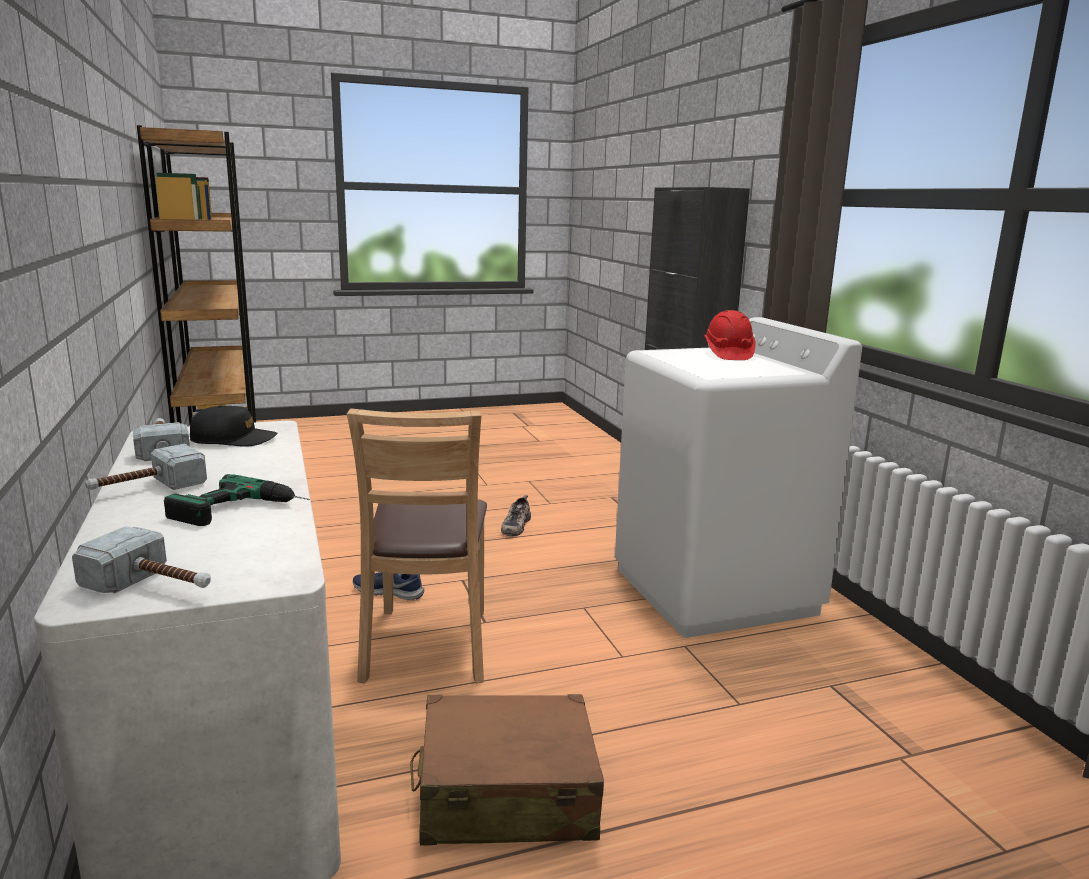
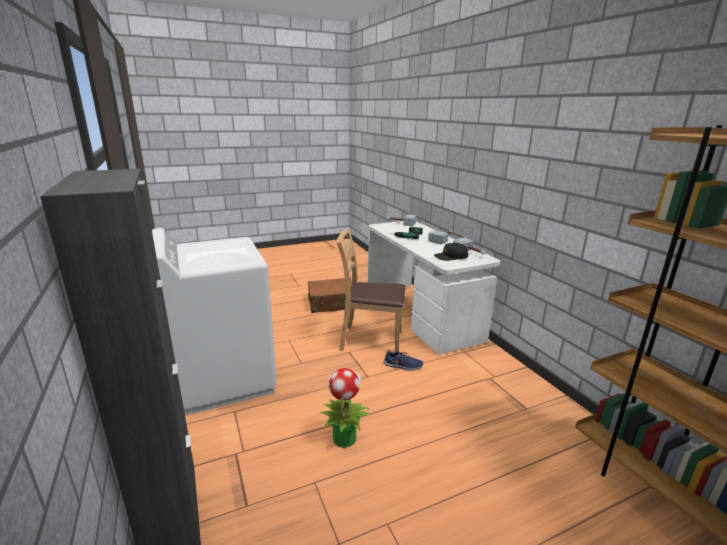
camera: 175 degrees right, 5 degrees up
(427, 645) = (370, 340): brown chair -> brown chair turned 75 degrees counterclockwise
(515, 525) = (344, 438): shoe -> potted plant
(728, 354) = (202, 260): red hard hat -> none

